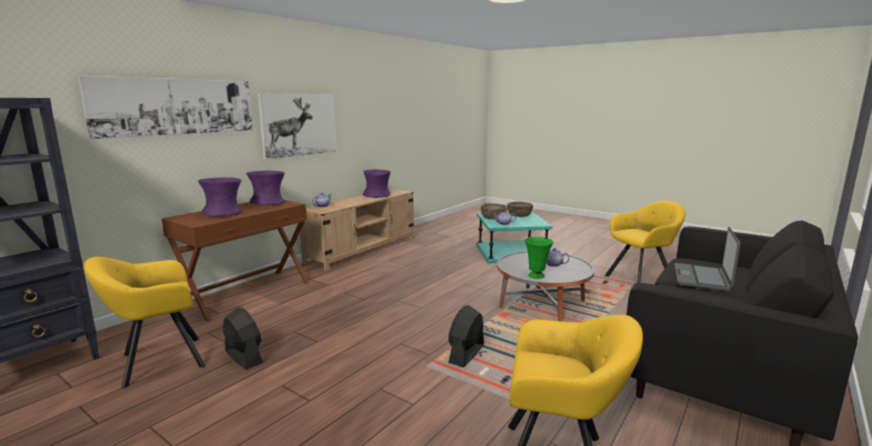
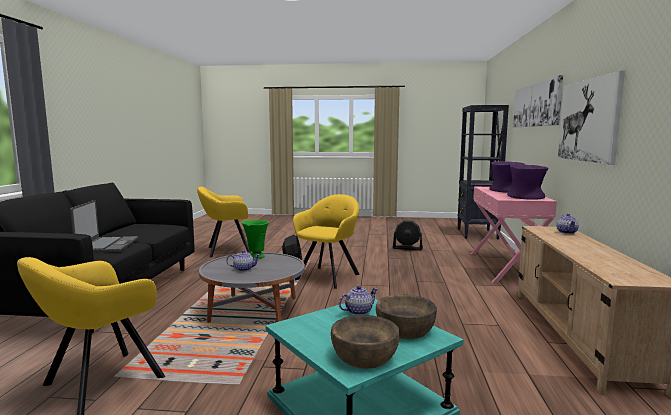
camera: 150 degrees right, 5 degrees down
(157, 362) = (438, 241): yellow armchair -> yellow armchair (329, 276)
(247, 293) = (506, 267): brown console table -> pink console table
(377, 195) = (605, 260): purple vase -> none

